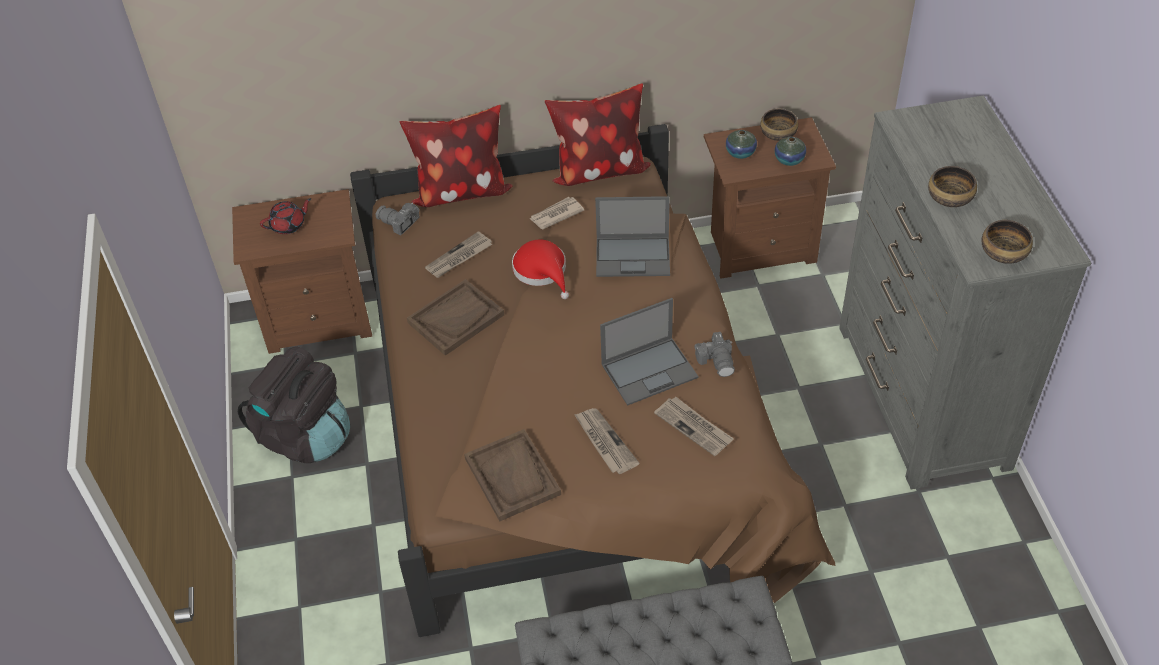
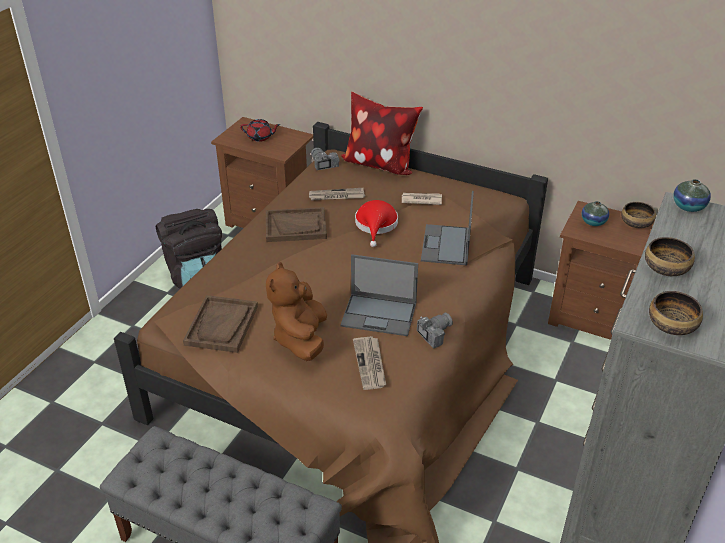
camera: 35 degrees right, 10 degrees down
(598, 170) = (481, 190): pillow -> none
(604, 442) = (301, 339): newspaper -> brown plush toy
(634, 256) = (446, 245): laptop -> laptop turned 60 degrees clockwise
(717, 361) = (433, 334): camera -> camera turned 150 degrees counterclockwise
(789, 160) = (627, 242): vase -> vase (688, 207)

